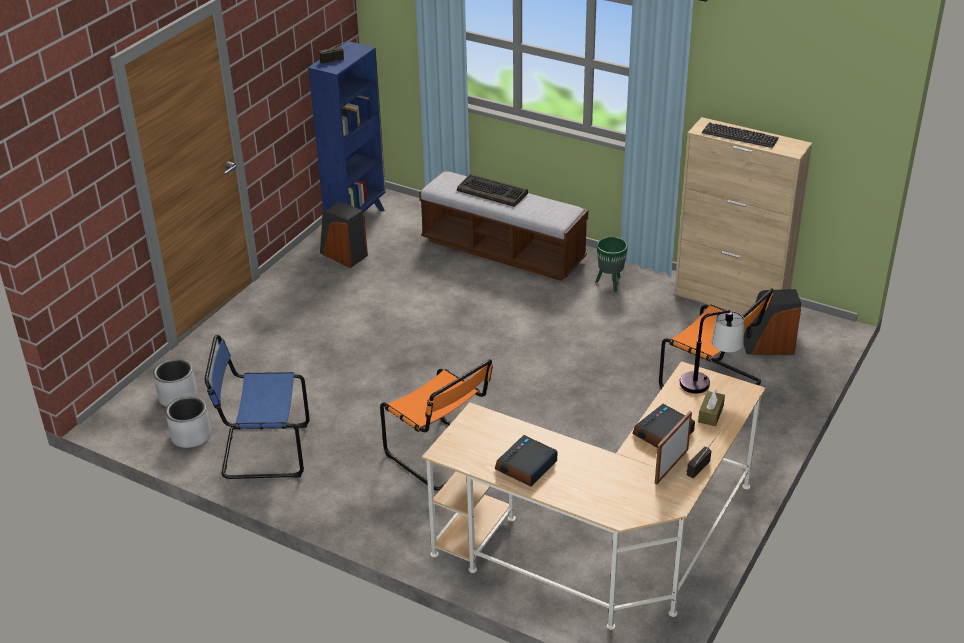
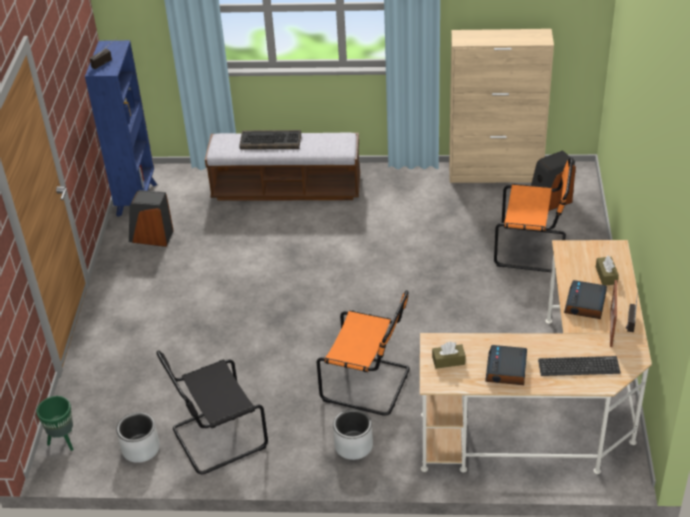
camera: 25 degrees left, 5 degrees up
(178, 397) = (101, 418): grey planter -> grey planter (353, 445)
(262, 452) = (216, 438): blue chair -> black chair
(475, 437) = (448, 361): none -> brown tissue box
(610, 284) = (394, 189): green planter -> green planter (64, 441)
(708, 382) = (585, 250): table lamp -> none
(739, 136) = (494, 38): keyboard -> keyboard (578, 366)

